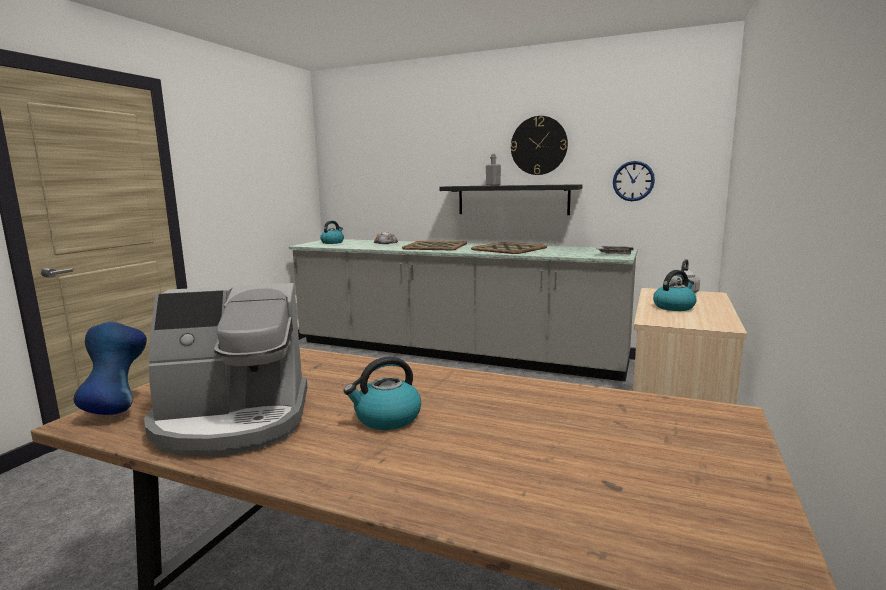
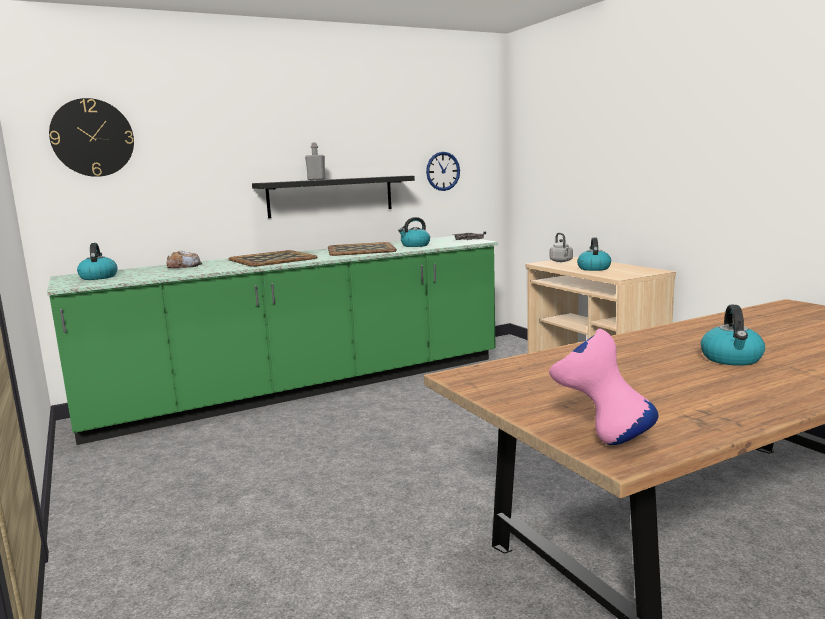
camera: 50 degrees left, 0 degrees up
(118, 409) = (600, 439): blue vase -> pink vase
(233, 421) = (690, 399): coffee machine -> none
(453, 353) = (305, 388): grey counter -> green counter
(539, 145) = (354, 134): wall clock -> wall clock (92, 138)
(556, 251) = (415, 245): none -> kettle

